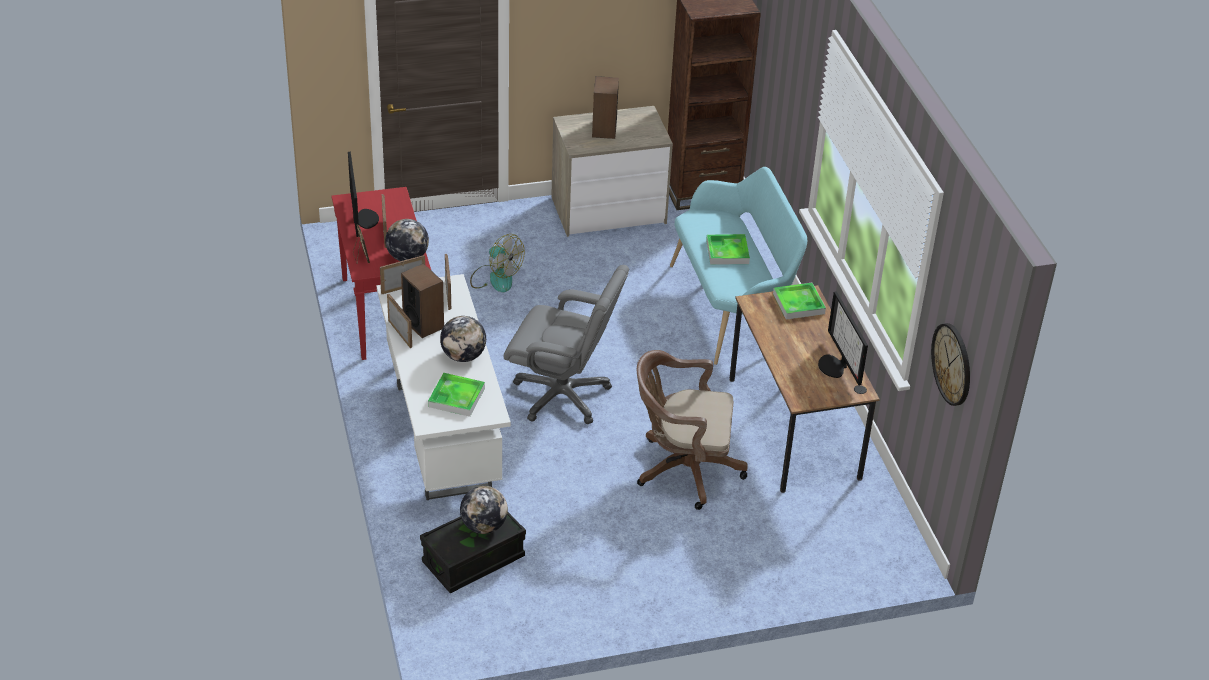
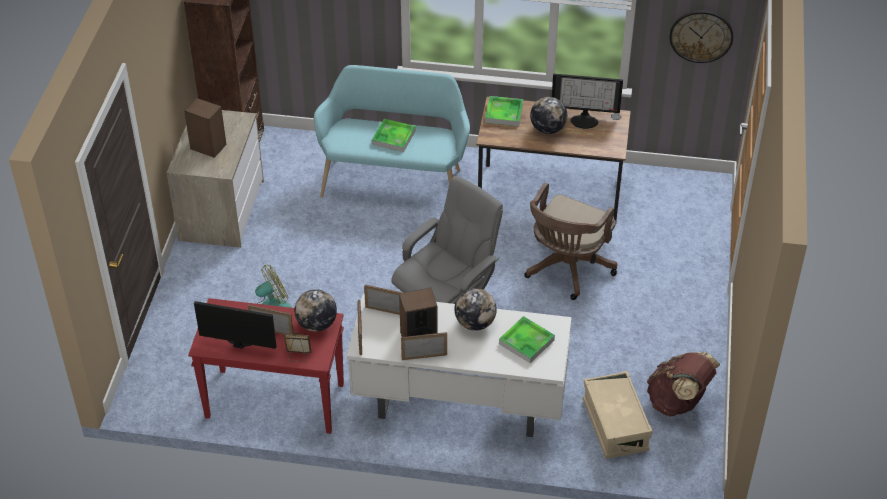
camera: 65 degrees left, 5 degrees up
(473, 560) = (615, 426): black storage box -> beige storage box
(483, 526) = (611, 396): globe -> globe (547, 129)
(534, 604) = (678, 402): none -> brown backpack

